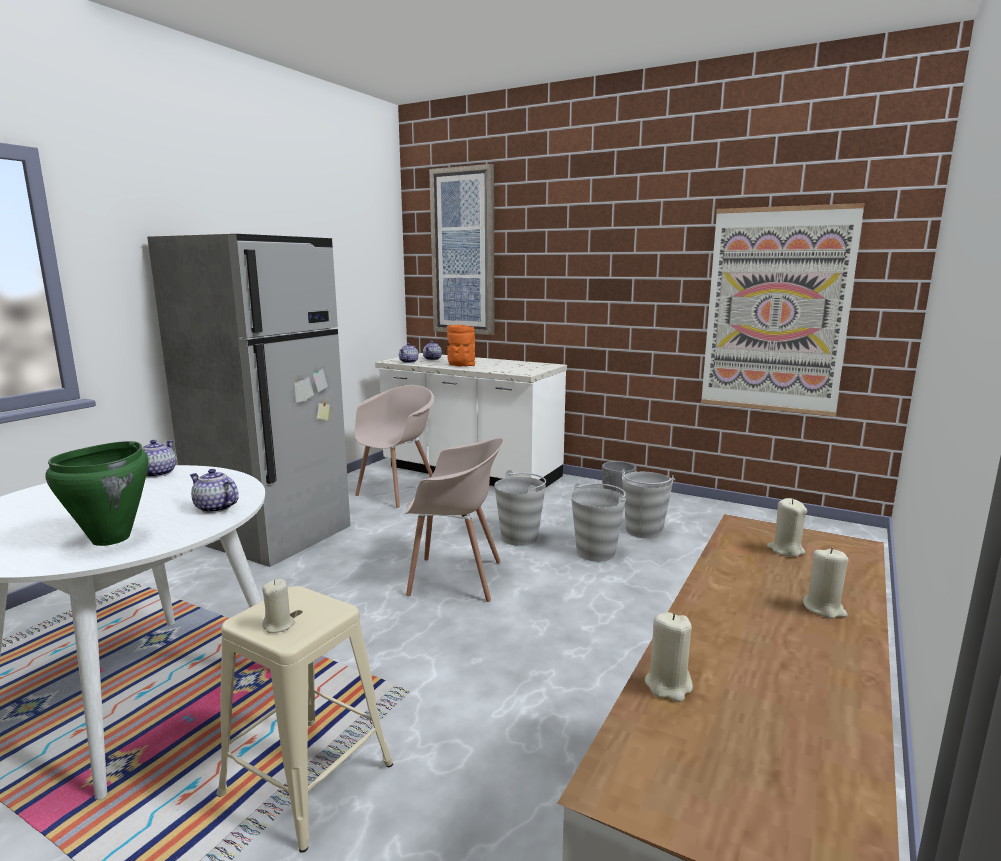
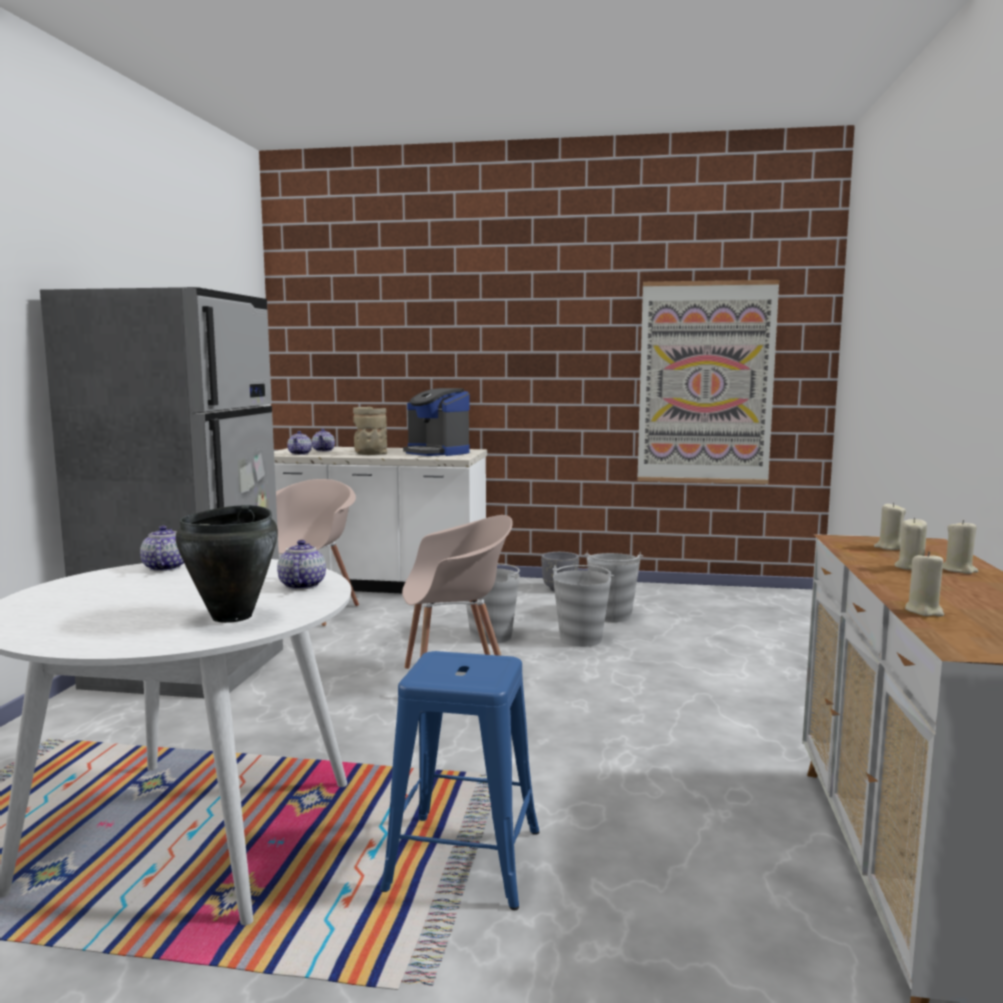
camera: 20 degrees left, 5 degrees down
(112, 538) = (233, 616): green cooking pot -> black cooking pot
(214, 508) = (301, 585): teapot -> teapot turned 75 degrees clockwise
(279, 625) = (463, 677): beige candle -> beige candle (910, 567)
(307, 779) = (463, 860): beige stool -> blue stool
(461, 365) = (370, 454): orange vase -> beige vase
(463, 252) = (351, 324): picture -> none
(517, 366) = (437, 452): none -> coffee machine

